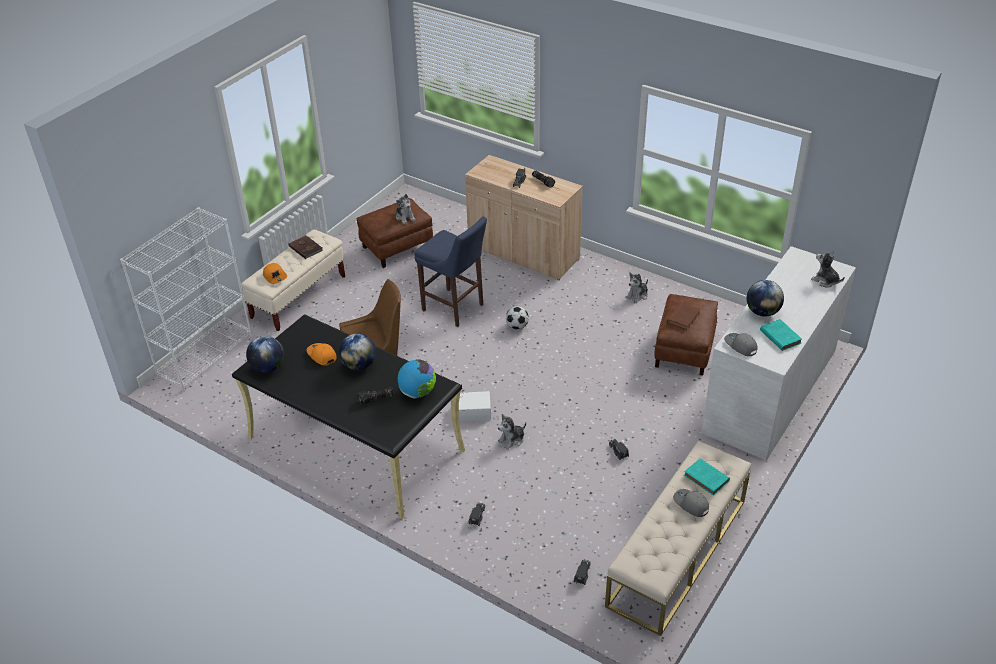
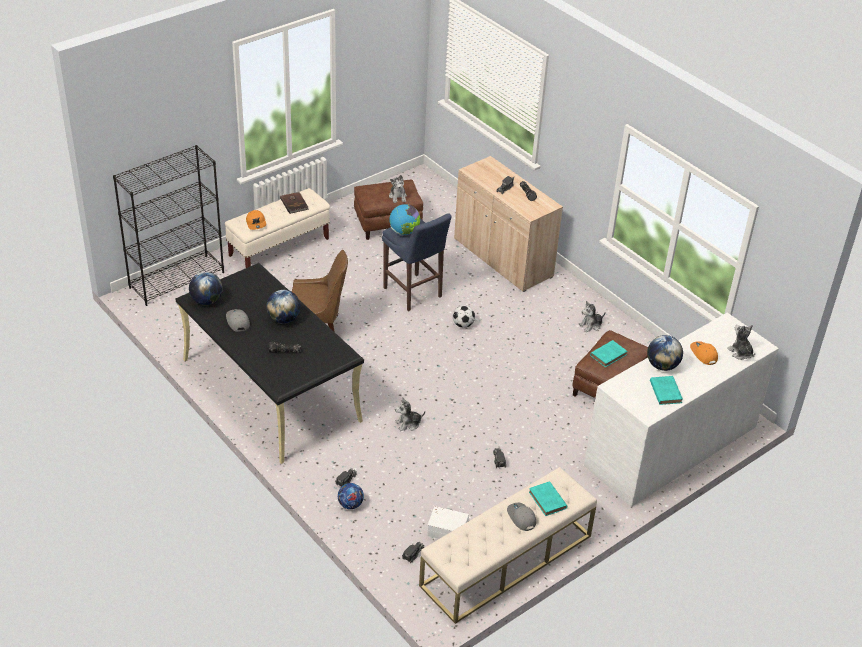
camera: 15 degrees right, 0 degrees up
(206, 356) = (177, 279): white bookcase -> black bookcase
(321, 356) = (256, 302): orange cap -> orange cap (703, 354)
(418, 392) = (322, 355): globe -> globe (404, 232)
(473, 411) = (386, 389): white storage box -> white storage box (447, 529)
(493, 541) = (350, 504): none -> football
(683, 317) = (609, 355): brown book -> turquoise book
(740, 346) = (623, 390): grey cap -> grey cap (237, 322)

